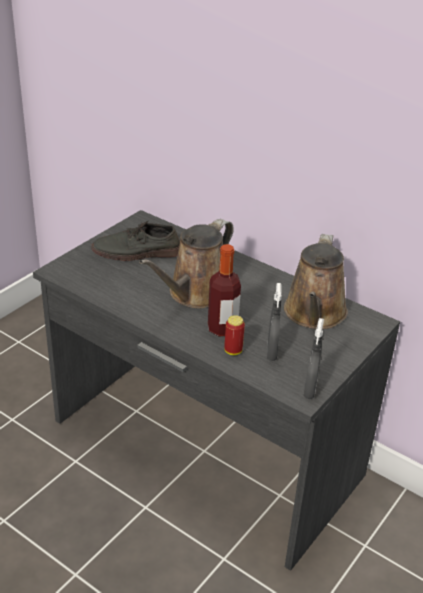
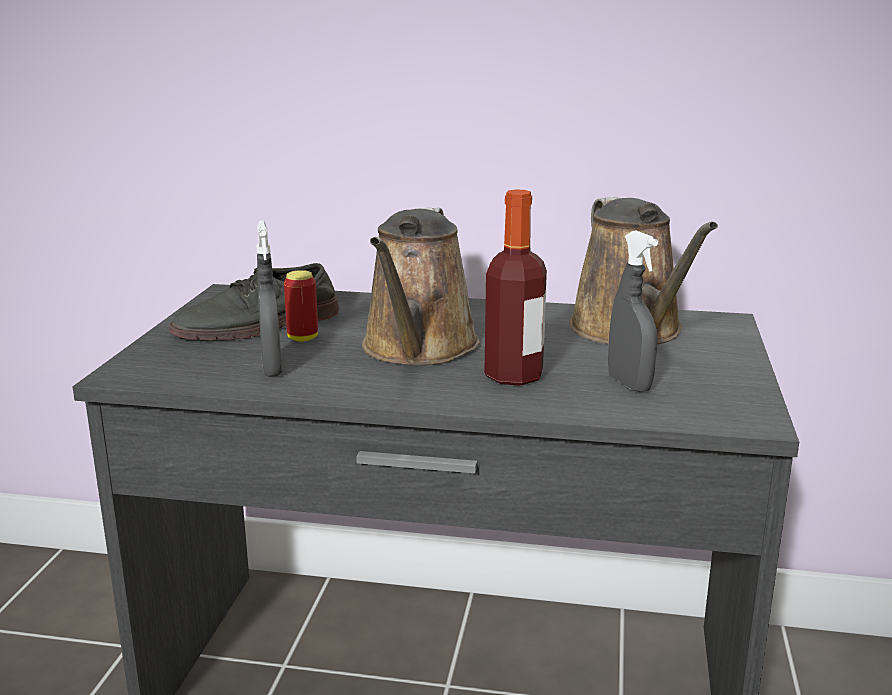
camera: 25 degrees left, 15 degrees down
(233, 351) = (567, 397): can -> can (302, 338)
(310, 390) = (749, 410): grey spray bottle -> grey spray bottle (272, 368)

